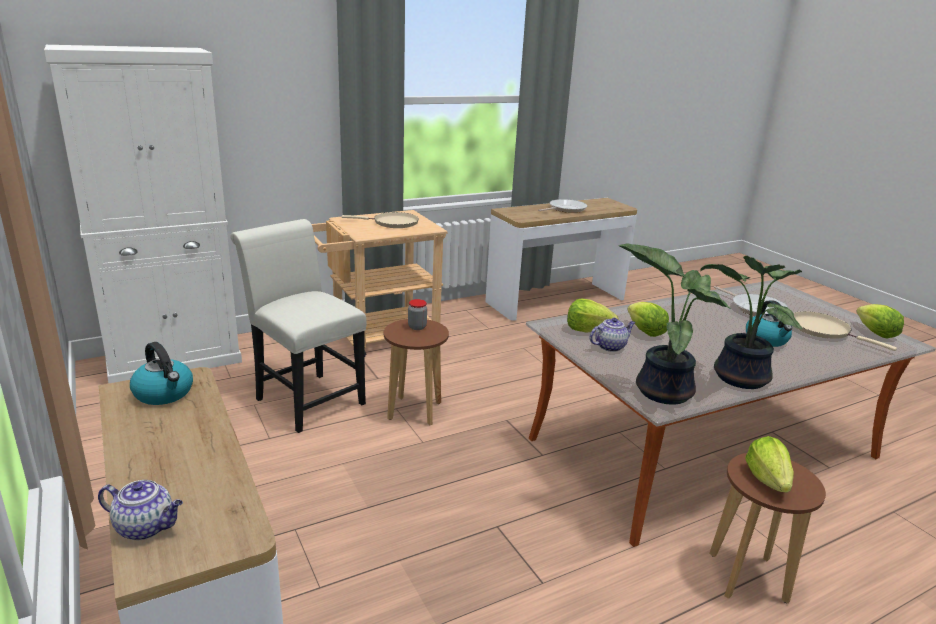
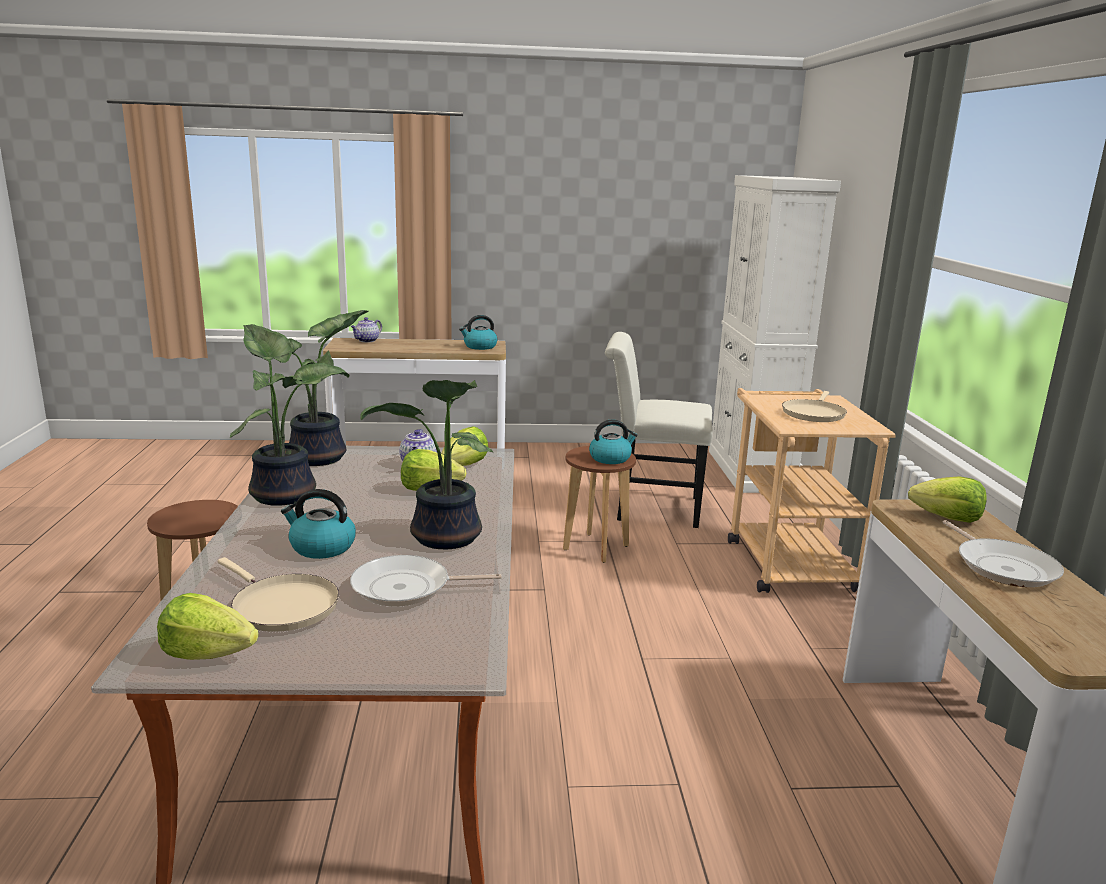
camera: 115 degrees right, 5 degrees down
(305, 398) = (650, 508): white chair -> white chair turned 150 degrees counterclockwise
(417, 327) = (610, 458): jar -> kettle
(698, 311) = (444, 539): none -> potted plant
(767, 480) = (200, 512): lettuce -> lettuce (947, 518)
(823, 330) = (281, 606): beige frying pan -> beige frying pan turned 60 degrees clockwise

